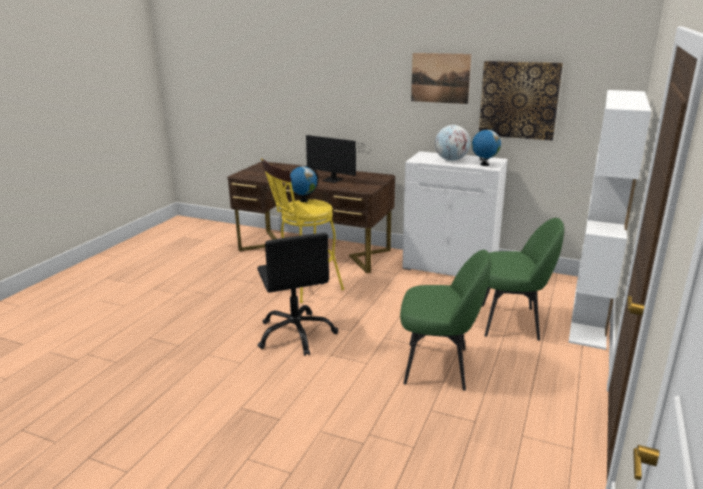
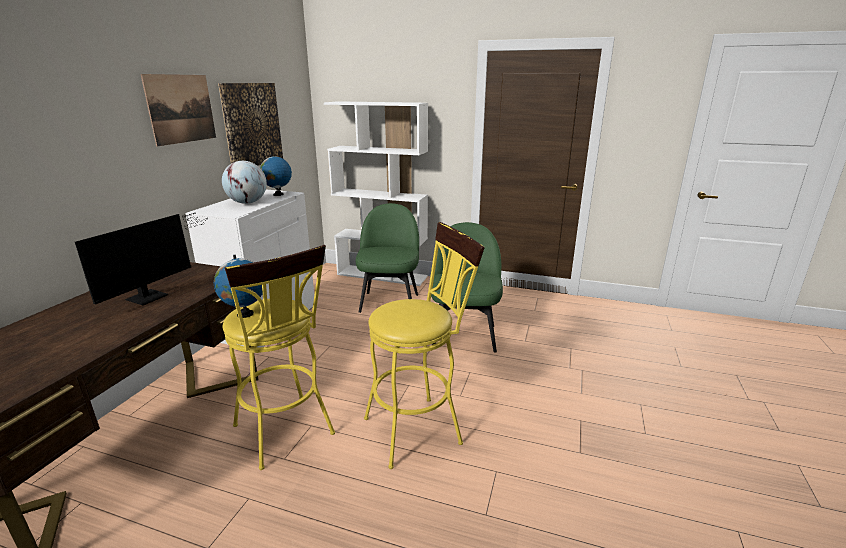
camera: 95 degrees left, 0 degrees up
(296, 334) = (419, 427): black office chair -> yellow stool

